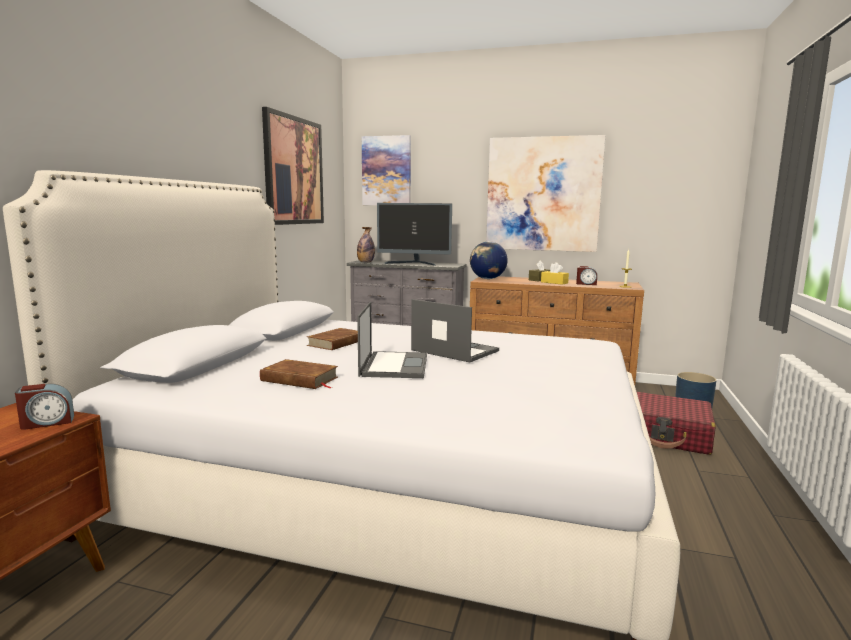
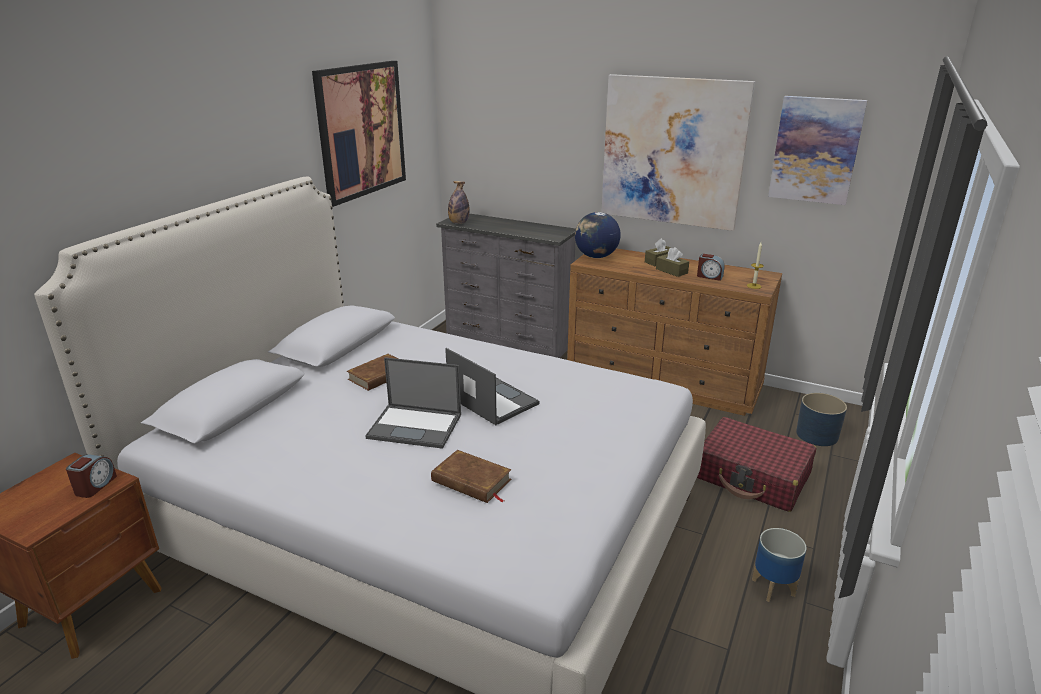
camera: 10 degrees right, 15 degrees up
(47, 422) = (95, 486): alarm clock -> alarm clock turned 60 degrees counterclockwise
(299, 379) = (316, 445): brown book -> brown book (471, 481)
(386, 171) = (486, 106): picture -> picture (815, 150)
(394, 365) = (416, 426): laptop -> laptop turned 90 degrees clockwise
(414, 263) = (514, 228): monitor -> none
(554, 282) = (671, 271): yellow tissue box -> brown tissue box
(738, 507) = (773, 588): none -> planter

